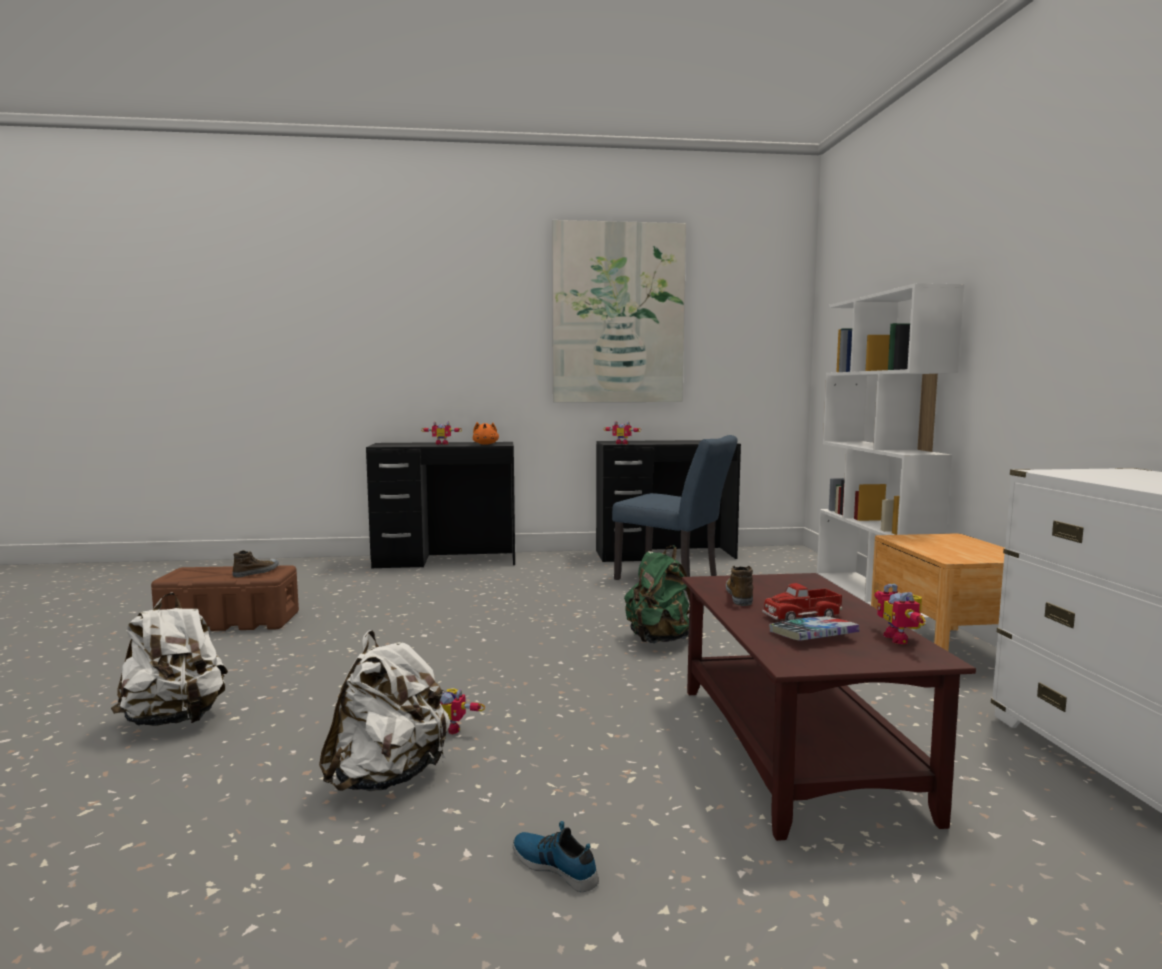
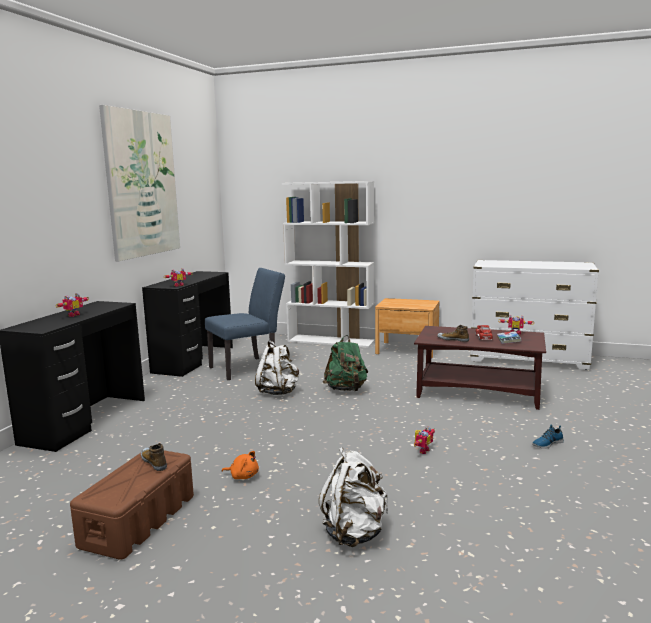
camera: 65 degrees left, 5 degrees up
(388, 776) = (467, 468): white backpack -> white backpack (278, 392)
(486, 444) = (107, 307): orange plush toy -> orange plush toy (243, 476)

